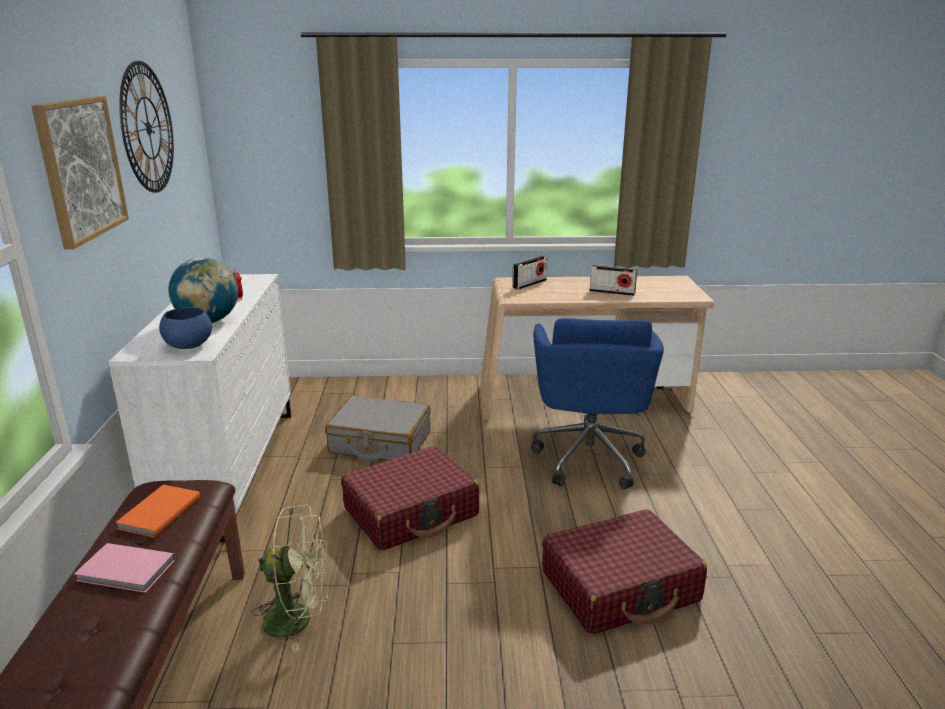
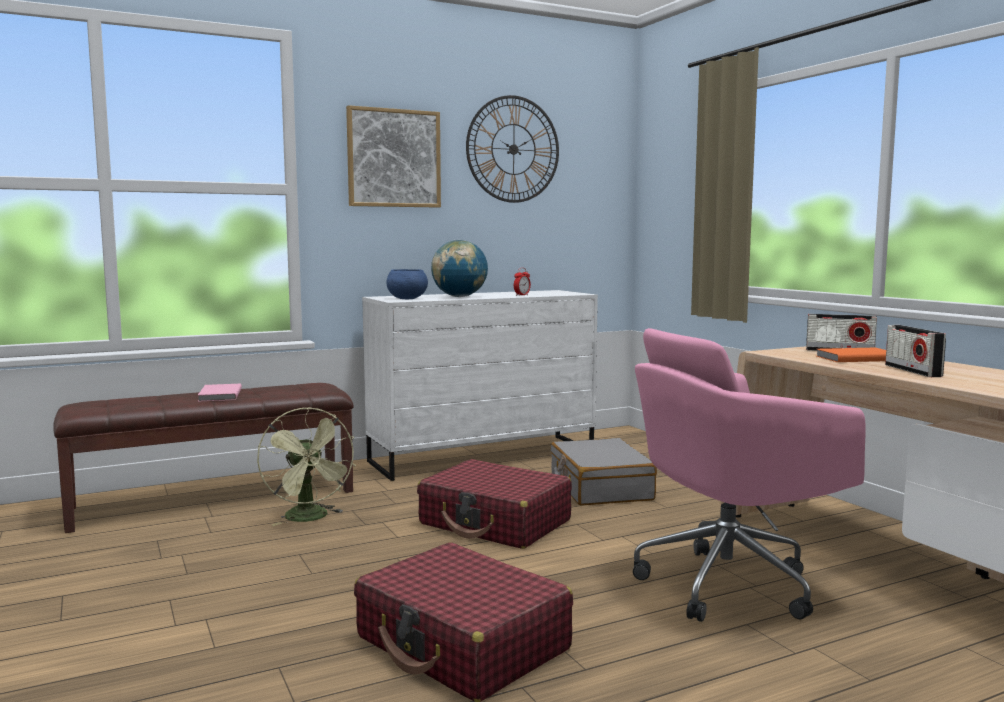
camera: 65 degrees right, 15 degrees down
(157, 513) = (288, 389): orange book -> orange book (855, 358)
(588, 458) = (733, 585): blue office chair -> pink office chair

